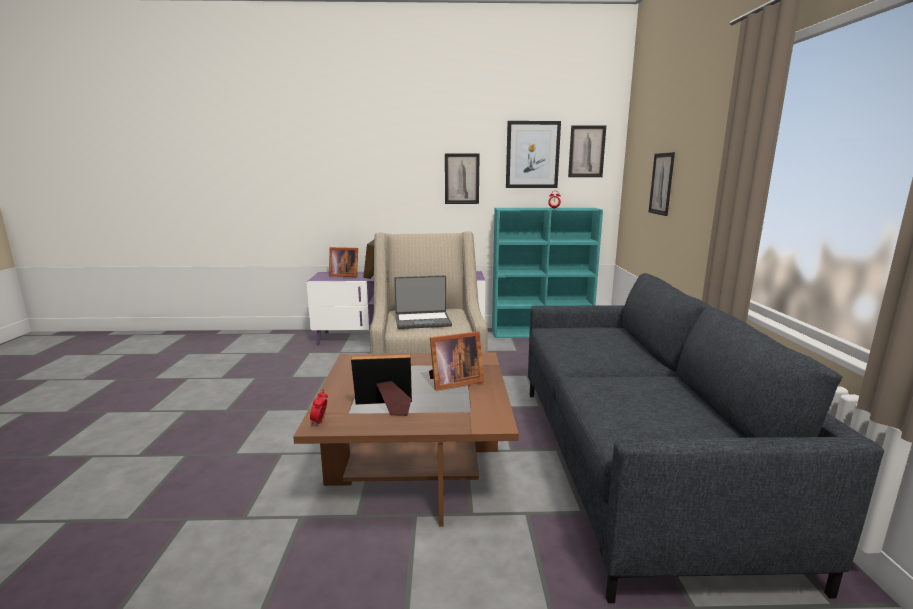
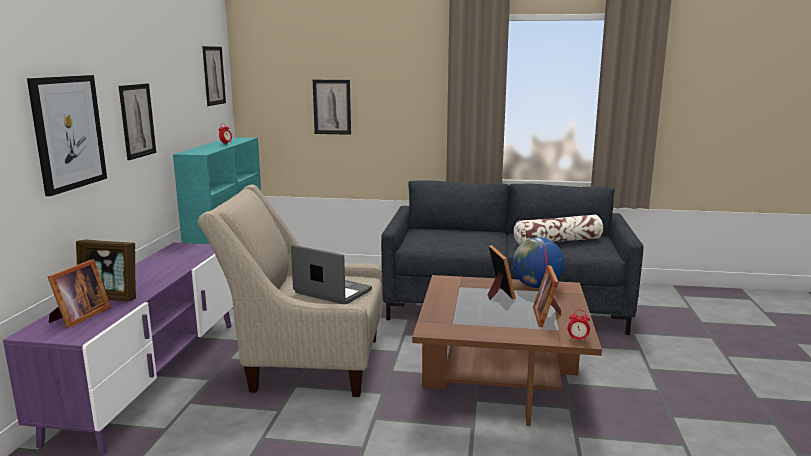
camera: 80 degrees left, 0 degrees up
(423, 321) = (331, 292): laptop -> laptop turned 60 degrees counterclockwise
(484, 403) = (536, 286): none -> globe
(532, 155) = (183, 82): picture -> picture (68, 132)
(650, 401) = (558, 241): none -> pillow

